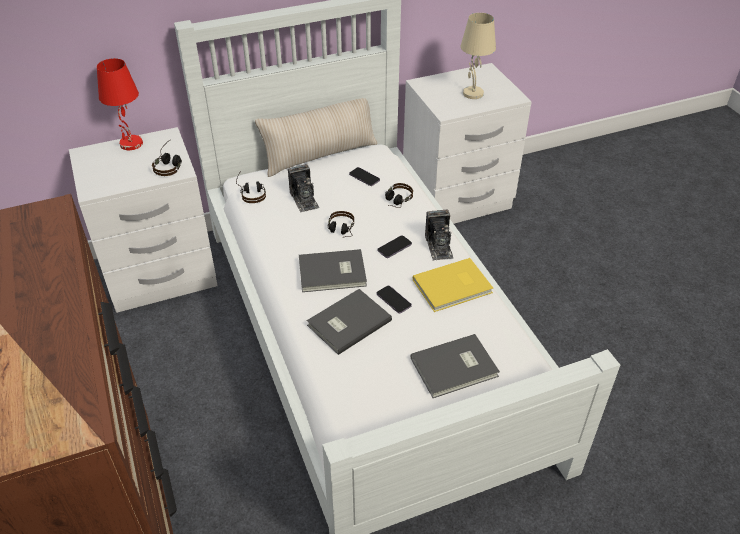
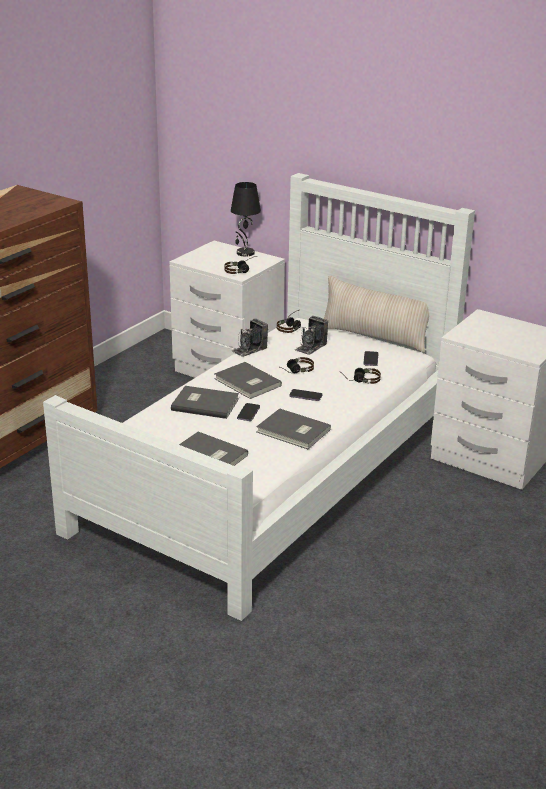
camera: 55 degrees right, 15 degrees down
(131, 144) = (245, 253): red table lamp -> black table lamp
(439, 246) = (332, 412): camera -> camera (249, 349)
(454, 287) = (293, 432): yellow book -> grey book
(472, 93) = (505, 338): beige table lamp -> none

